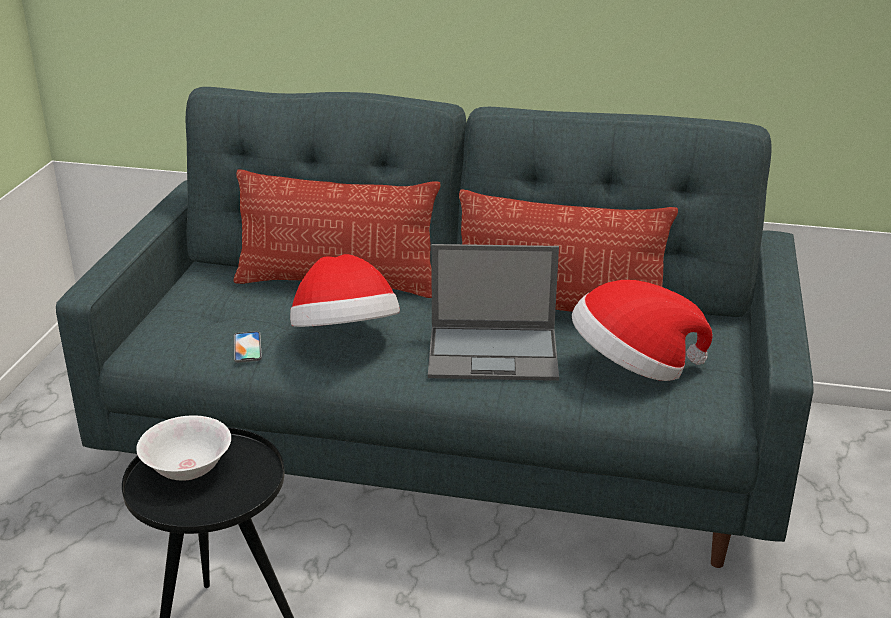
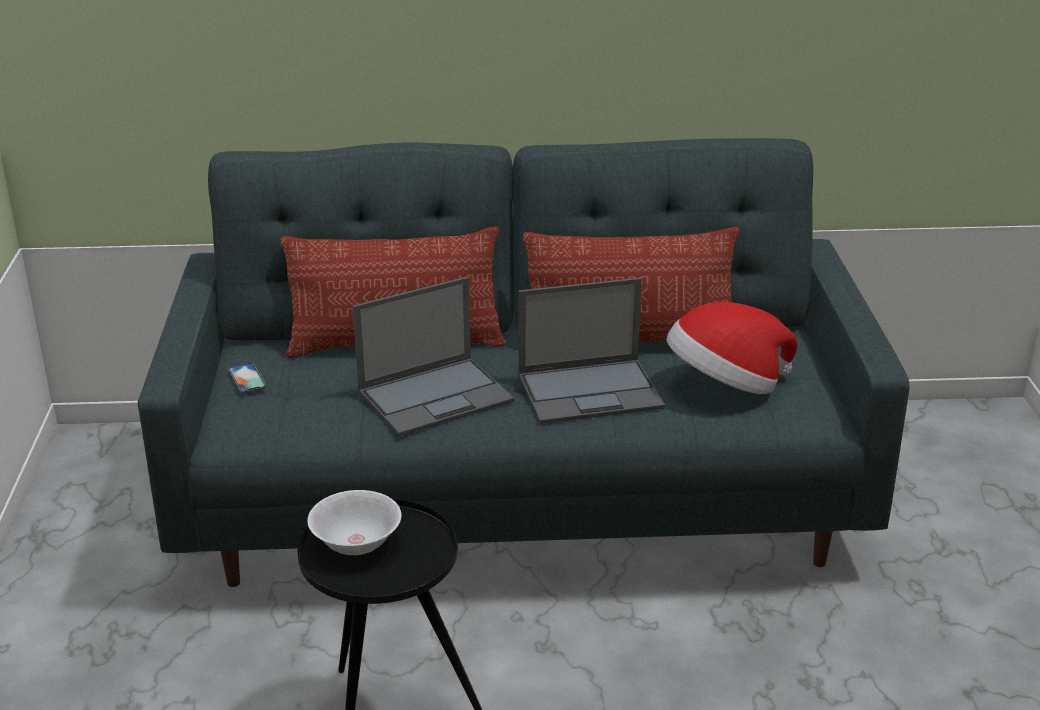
camera: 15 degrees left, 0 degrees up
(247, 347) = (342, 420): phone -> phone (247, 379)
(345, 337) = (436, 396): hat -> laptop

